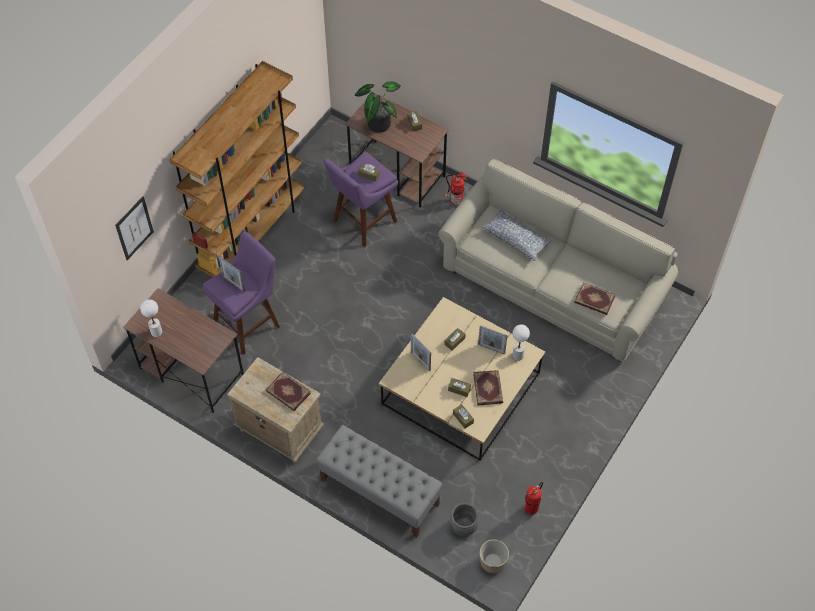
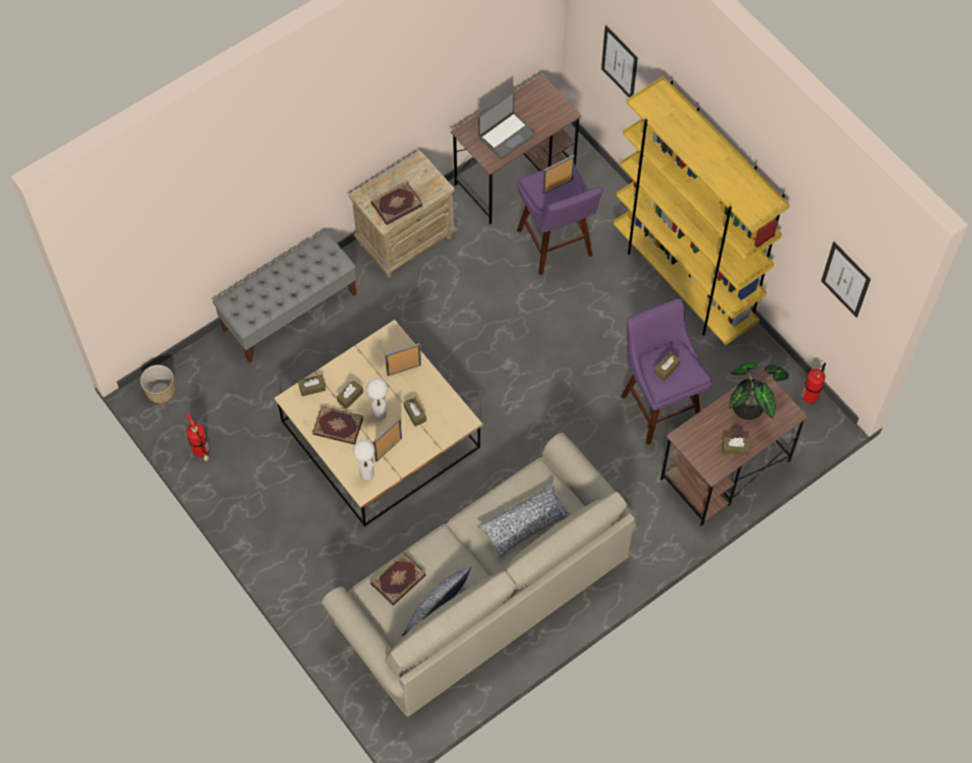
camera: 110 degrees right, 5 degrees up
(156, 332) = (522, 102): white table lamp -> white table lamp (380, 413)
(194, 333) = (506, 135): none -> laptop
(252, 234) = (684, 281): brown bookcase -> yellow bookcase
(296, 41) = (846, 279): none -> picture
(454, 201) = (655, 523): fire extinguisher -> fire extinguisher (810, 396)
(463, 526) = (213, 378): grey planter -> none
(602, 270) = (437, 607): none -> pillow

